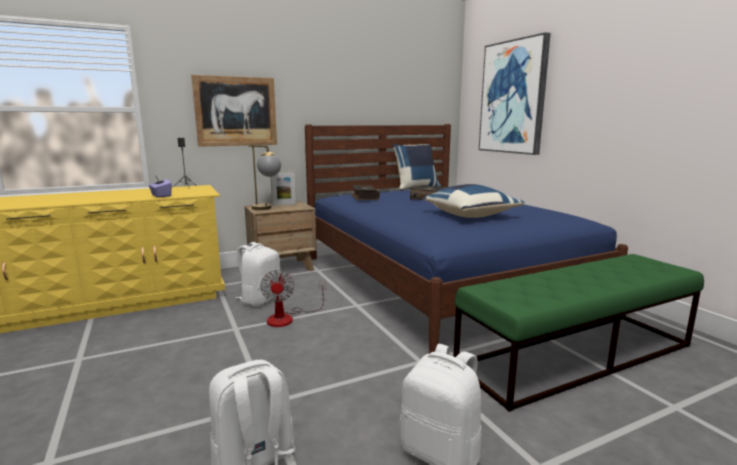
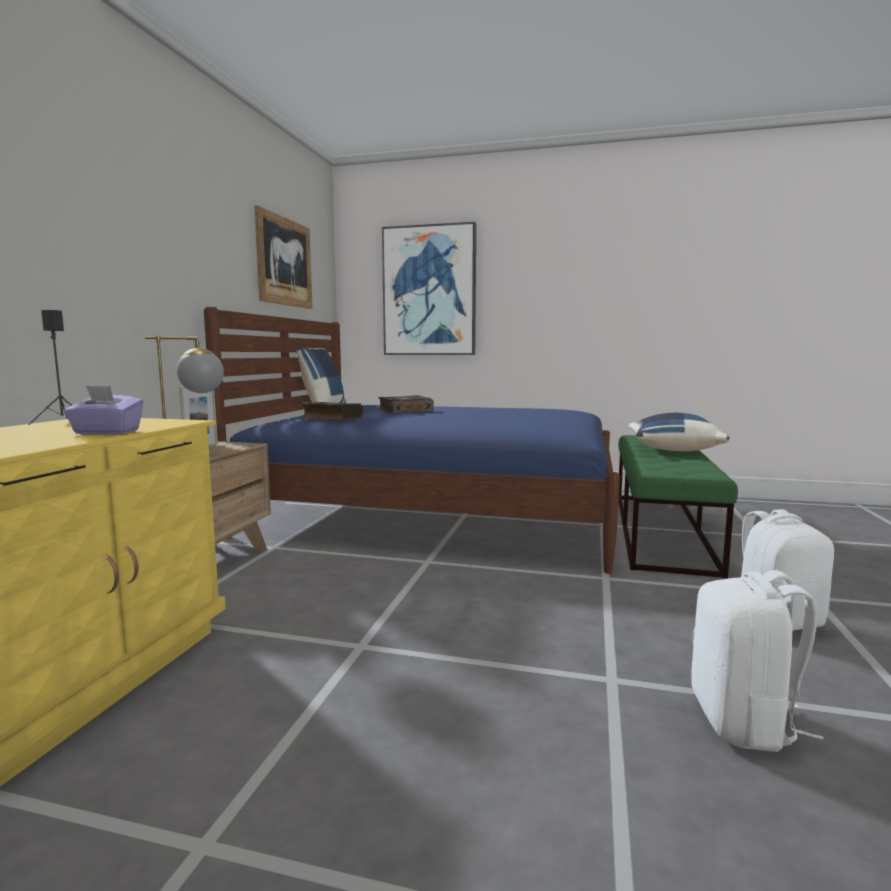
camera: 50 degrees left, 5 degrees down
(236, 111) = (102, 270): picture -> picture (284, 262)
(260, 299) = (292, 604): white backpack -> none
(288, 318) = (391, 604): fan -> none
(470, 215) = (512, 417): blue pillow -> blue pillow (673, 450)

